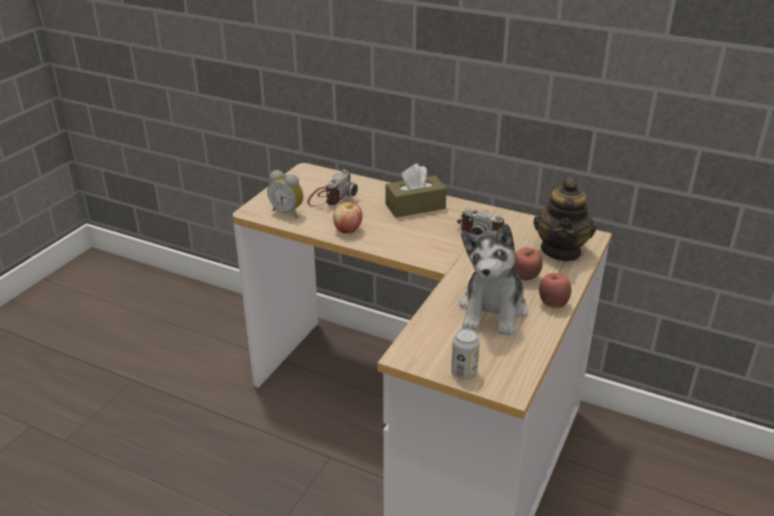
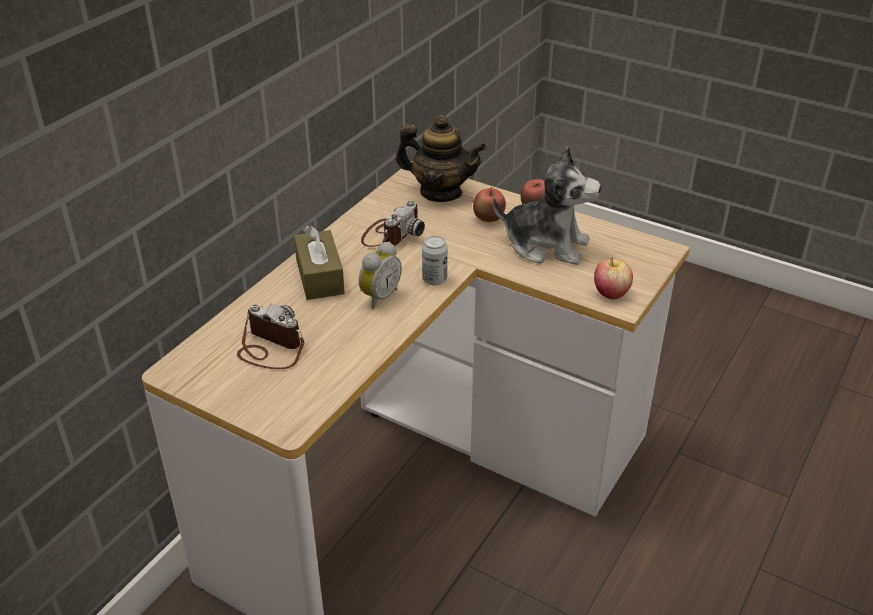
camera: 85 degrees left, 5 degrees up
(288, 212) = (302, 389): alarm clock -> alarm clock (378, 297)
(348, 230) = (367, 334): apple -> apple (611, 293)
(463, 372) = (645, 272): can -> can (434, 279)

